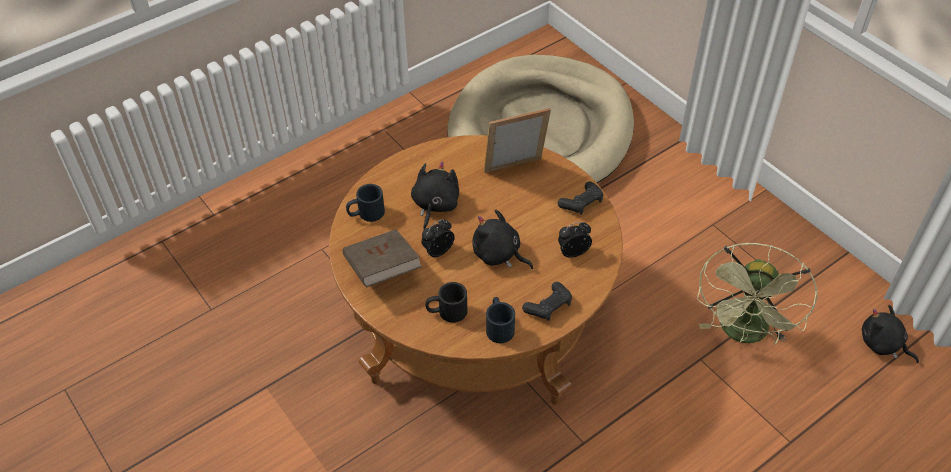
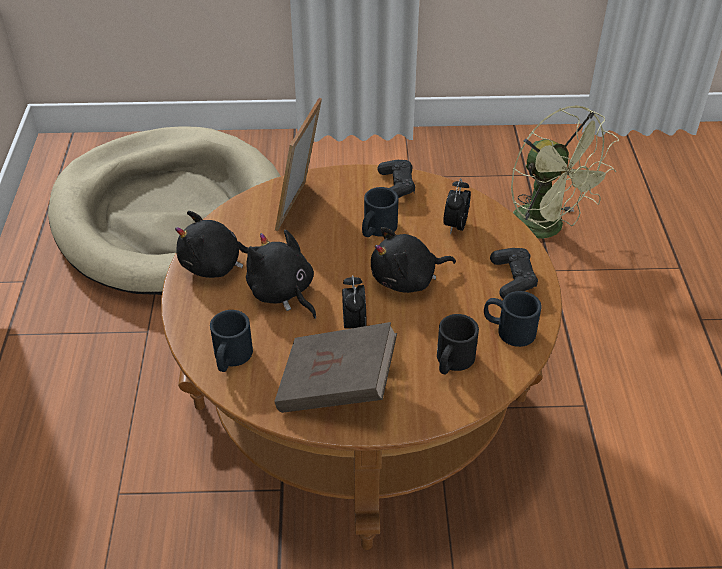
camera: 55 degrees left, 5 degrees down
(530, 216) = (376, 230): none -> black mug
(882, 344) = (621, 162): black plush toy -> black plush toy (216, 265)

